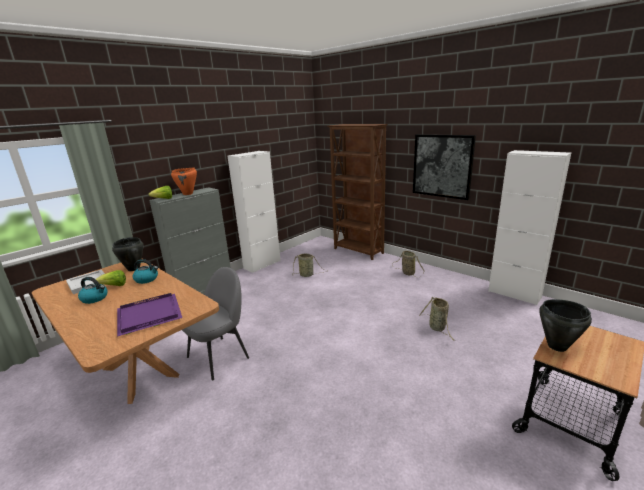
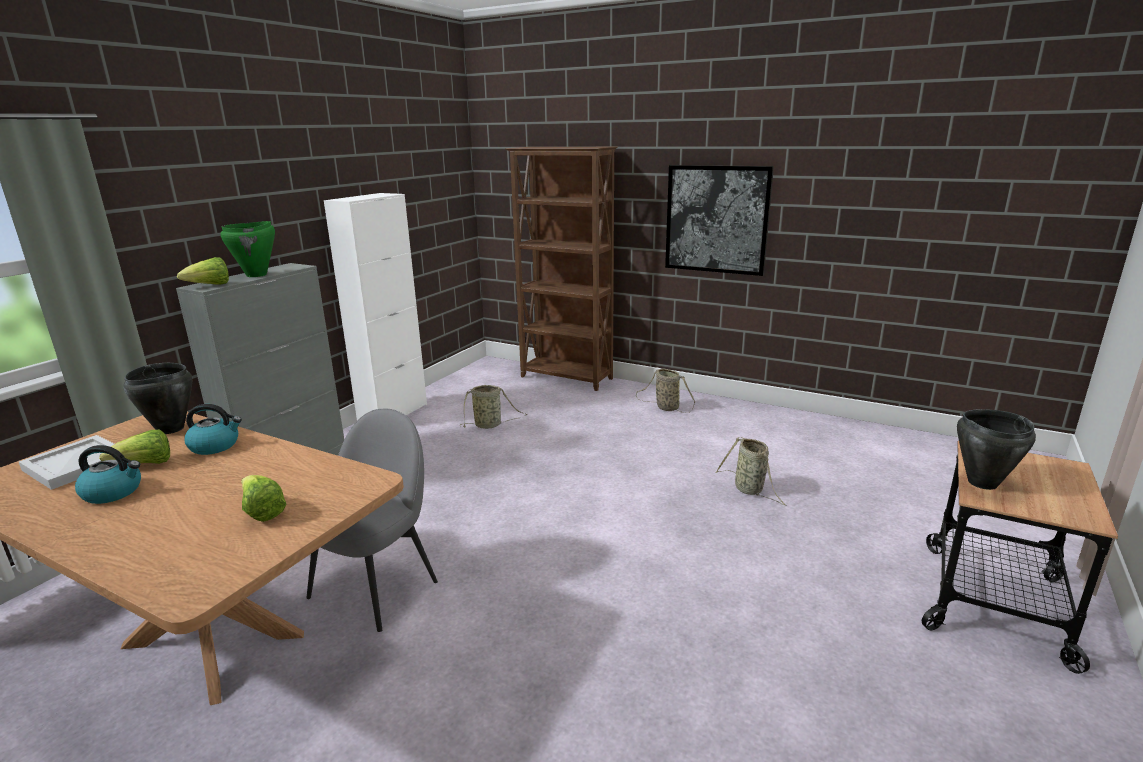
camera: 15 degrees left, 0 degrees up
(148, 316) = (262, 512): purple tray -> lettuce
(188, 194) = (257, 275): orange cooking pot -> green cooking pot
(514, 294) = (844, 426): white cabinet -> none

